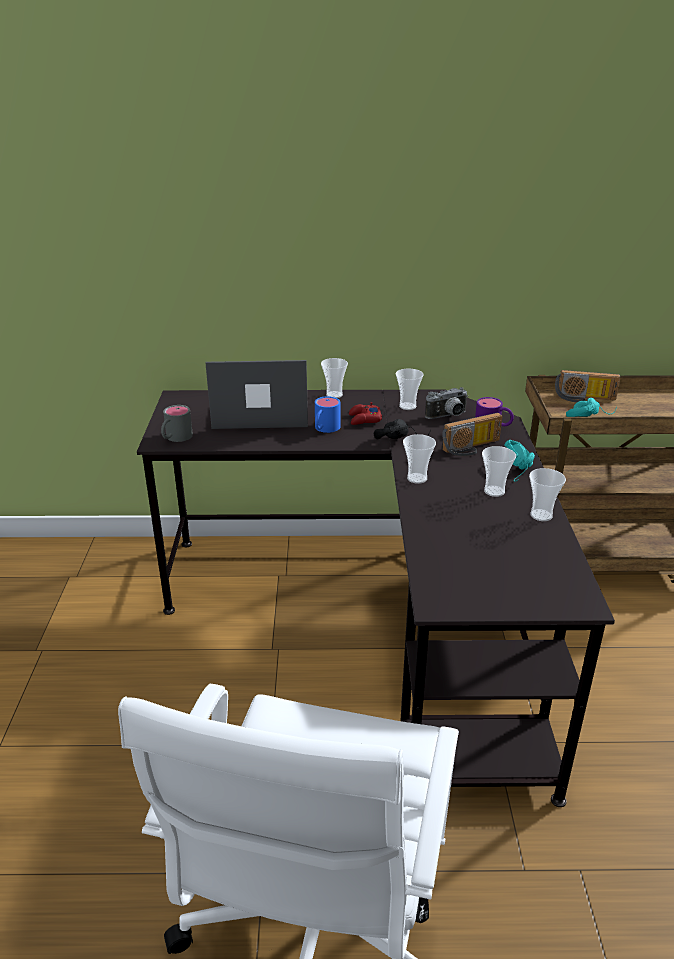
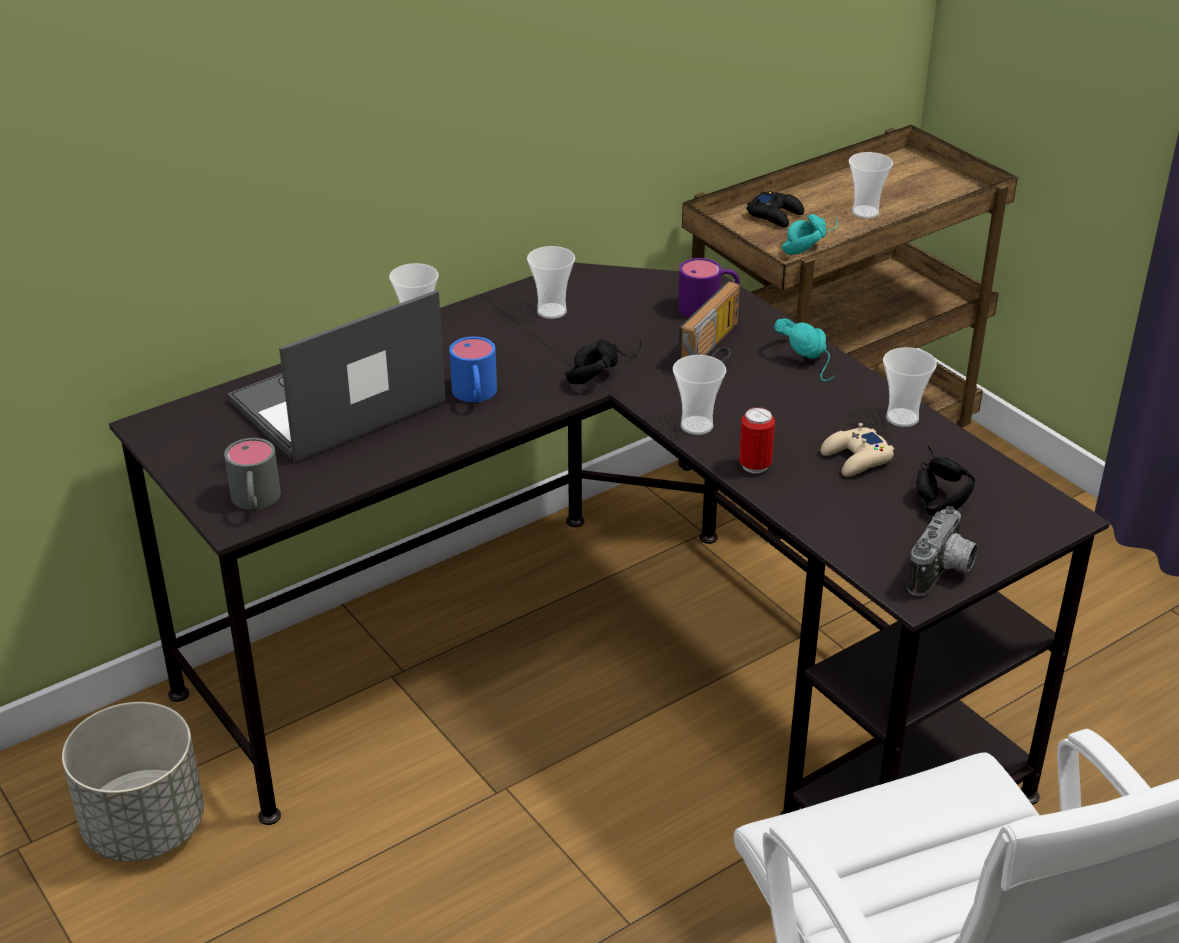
camera: 35 degrees left, 5 degrees up
(120, 591) = (144, 826): none -> grey planter
(364, 419) = (514, 356): red game controller -> none
(425, 507) = (755, 465): none -> can
(448, 416) = (627, 308): camera -> camera (943, 573)
(487, 525) = (856, 459): none -> beige game controller
(494, 491) = (813, 405): cup -> cup (865, 212)
(513, 557) = (930, 490): none -> black headphones
(584, 399) = (775, 215): radio -> black game controller

